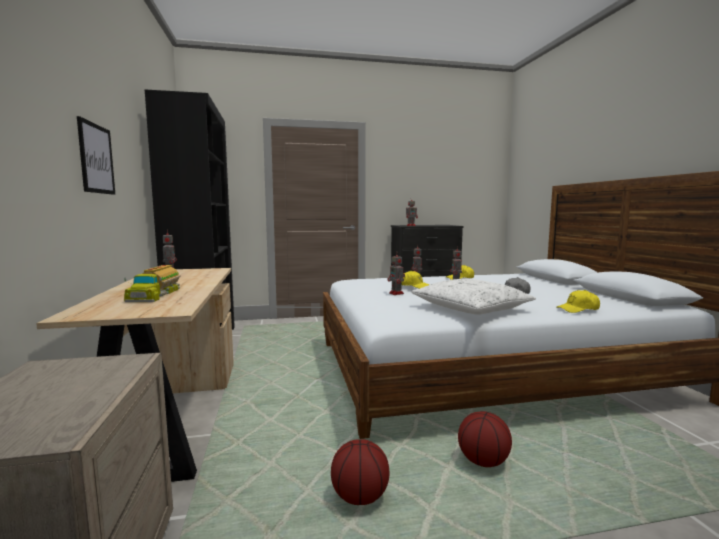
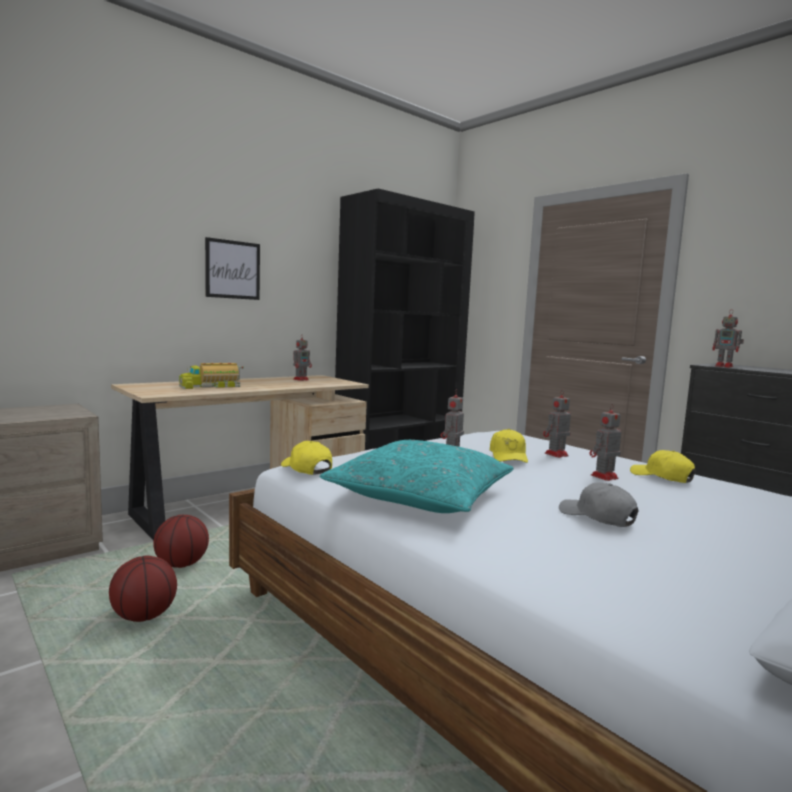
camera: 60 degrees right, 0 degrees up
(470, 308) = (421, 495): white pillow -> turquoise pillow
(482, 462) = (243, 688): basketball -> basketball (181, 564)
(578, 309) = (549, 573): yellow cap -> yellow cap (306, 469)

